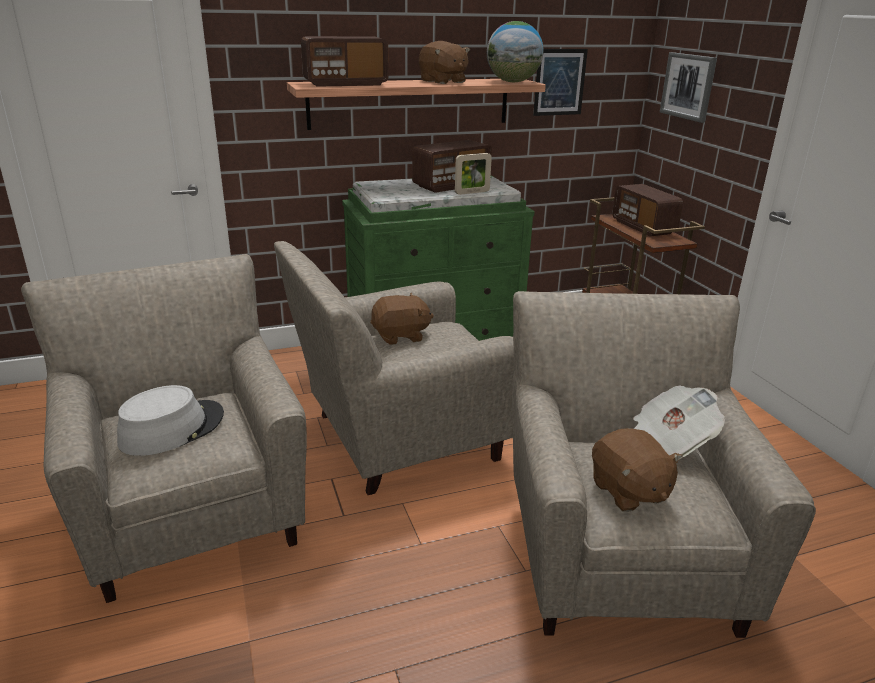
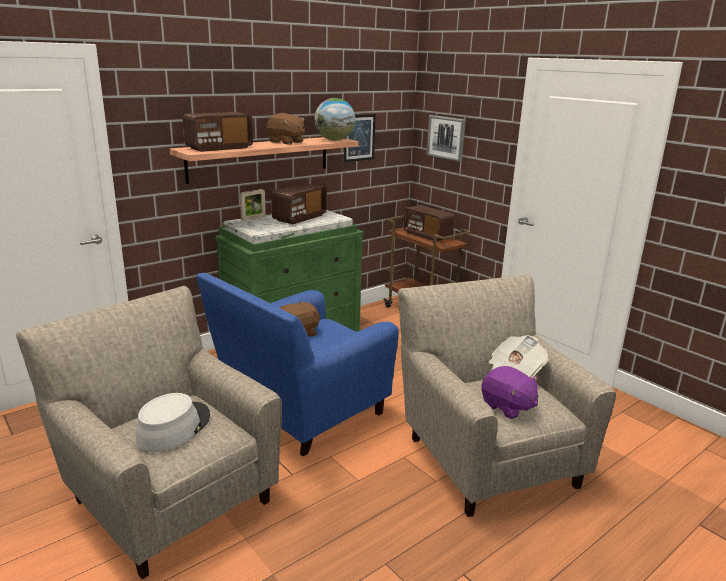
camera: 20 degrees left, 5 degrees down
(398, 440) = (302, 413): beige armchair -> blue armchair
(472, 192) = (319, 222): picture frame -> picture frame (253, 218)
(628, 491) = (507, 407): brown plush toy -> purple plush toy

